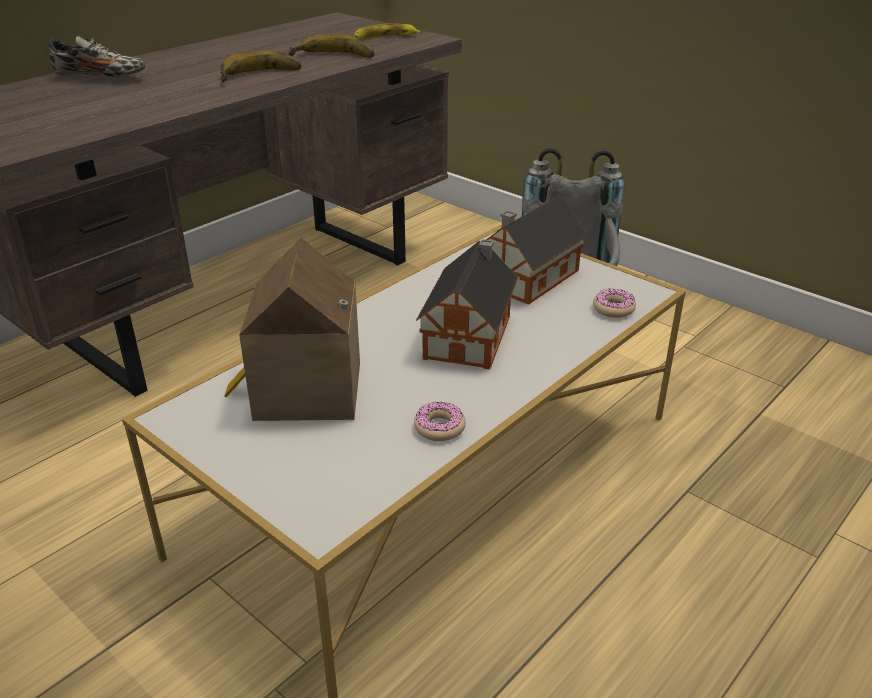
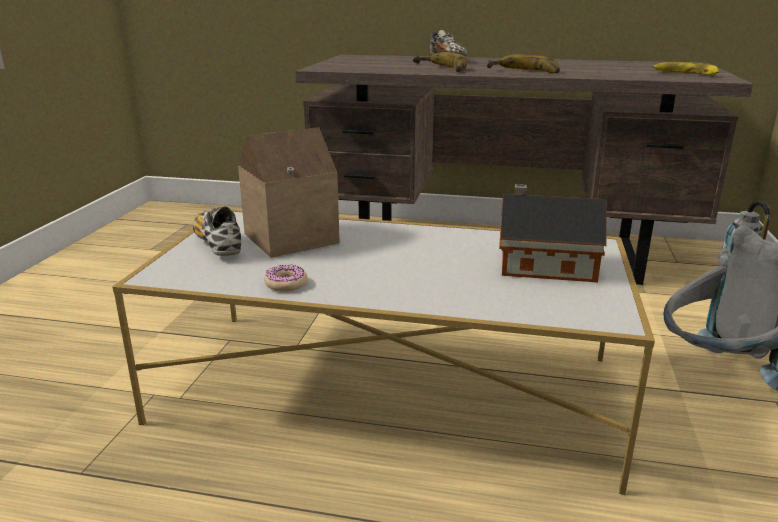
camera: 60 degrees right, 10 degrees down
(264, 449) = (218, 244): none -> shoe
(333, 57) = (603, 74): banana -> banana (439, 68)
(470, 334) = (422, 266): toy house -> none
(613, 309) = (552, 310): donut -> none

